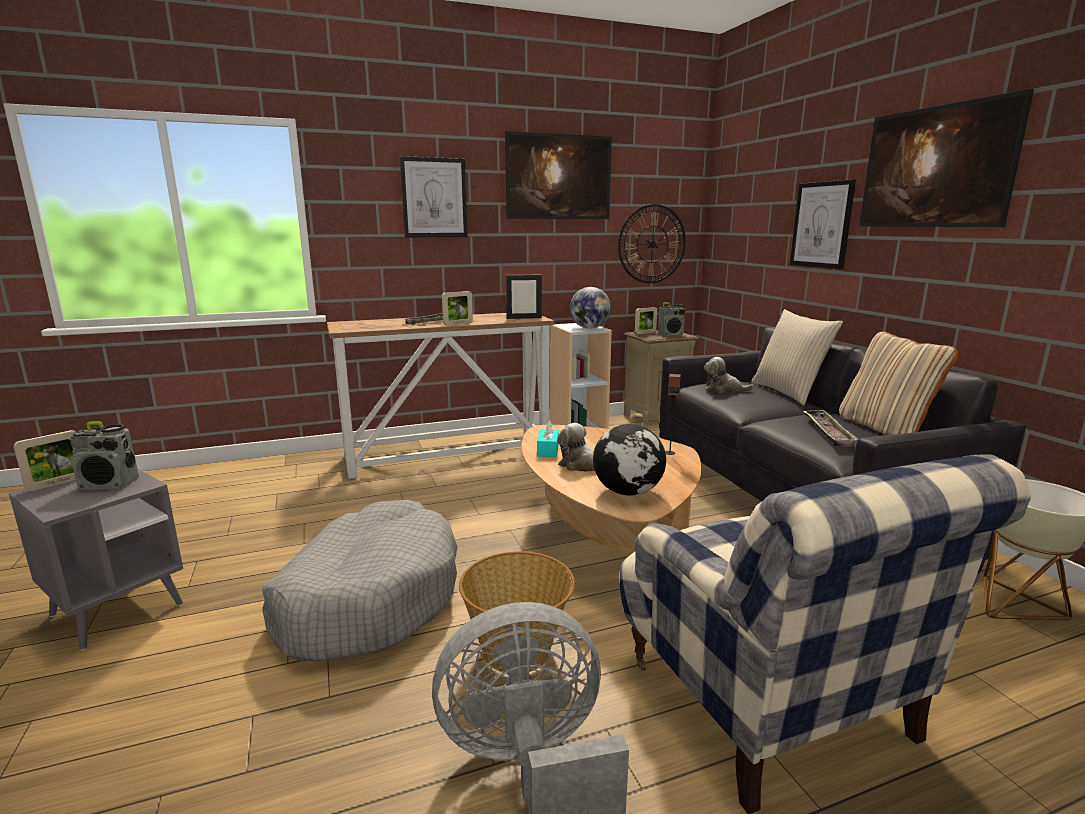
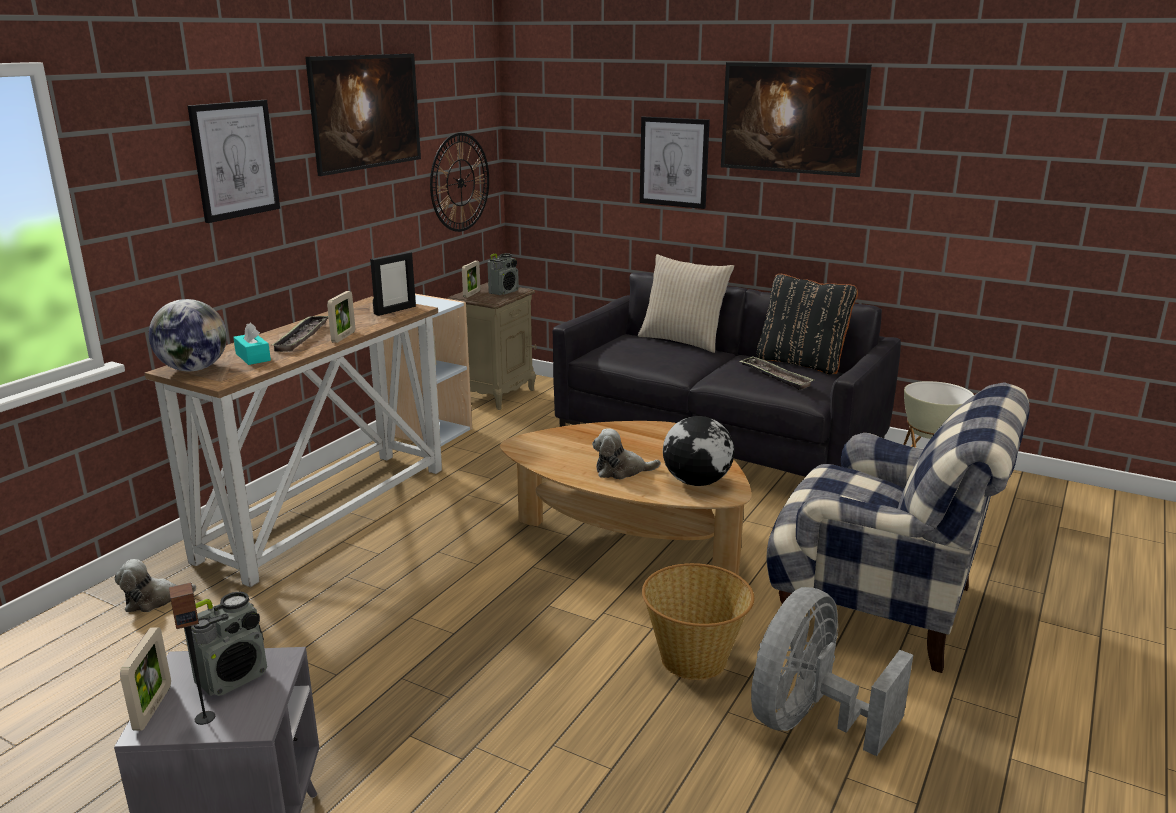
camera: 40 degrees left, 5 degrees up
(369, 598) = (507, 686): grey dog bed -> none
(548, 450) = (563, 465): turquoise tissue box -> turquoise tissue box (253, 357)
(589, 328) = (437, 304): globe -> globe (194, 369)
(669, 453) = (666, 433): speaker -> speaker (205, 717)
(723, 389) = (631, 351): plush toy -> plush toy (153, 600)
(885, 429) = (802, 363): beige pillow -> black pillow

